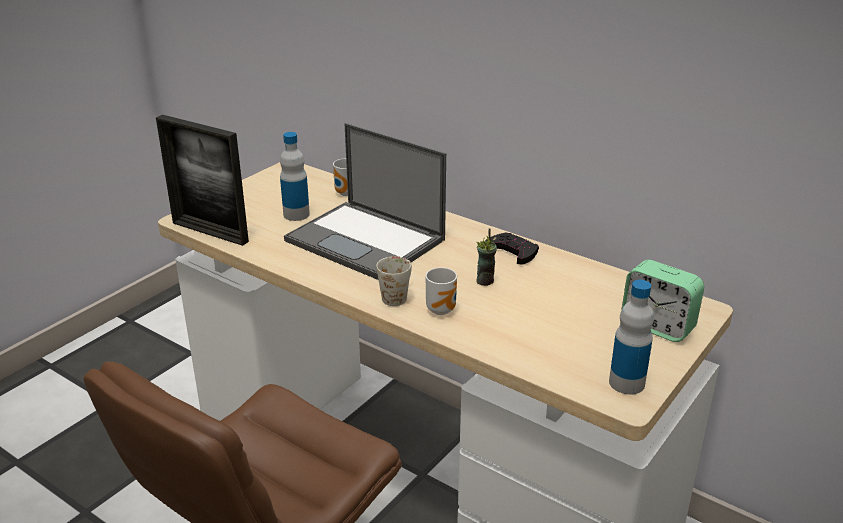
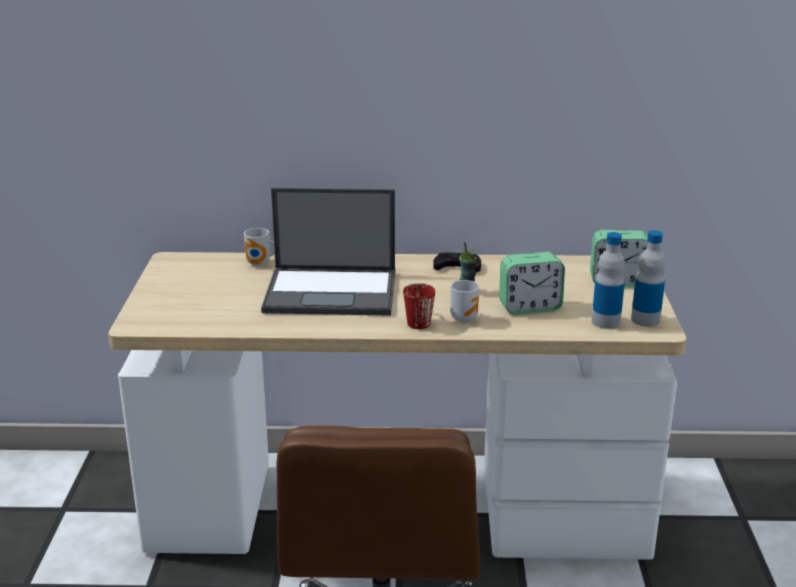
camera: 35 degrees left, 5 degrees down
(210, 232) = (179, 327): picture frame -> none
(296, 214) = (239, 291): bottle -> bottle (606, 322)
(398, 295) = (417, 320): white mug -> red mug
(522, 321) = (530, 307): none -> alarm clock

